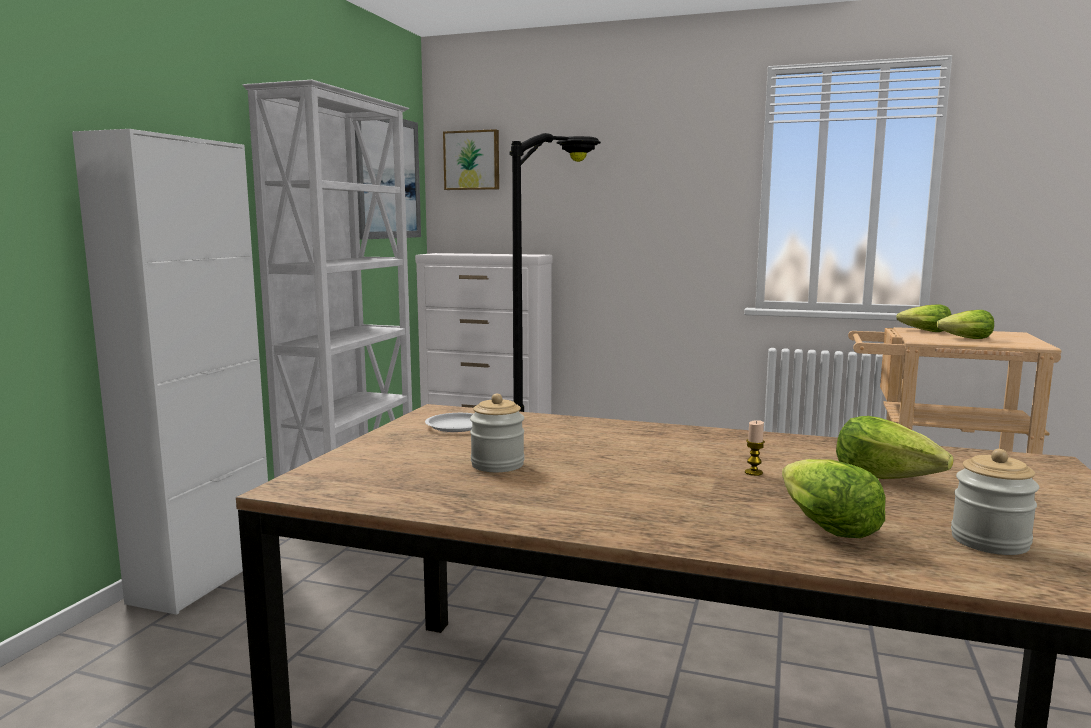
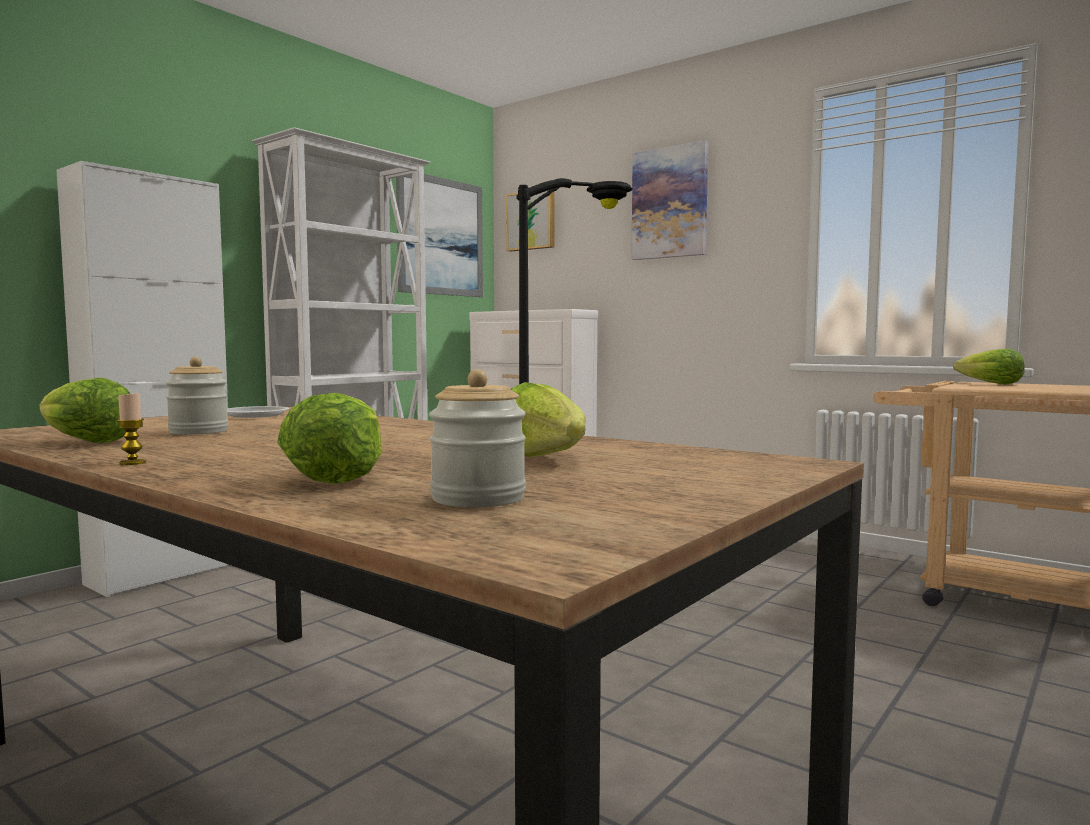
camera: 20 degrees right, 5 degrees down
(626, 156) = (670, 203): none -> picture
(753, 472) = (411, 448): candle -> candle (132, 463)
(966, 339) = (1027, 388): lettuce -> lettuce (84, 442)

